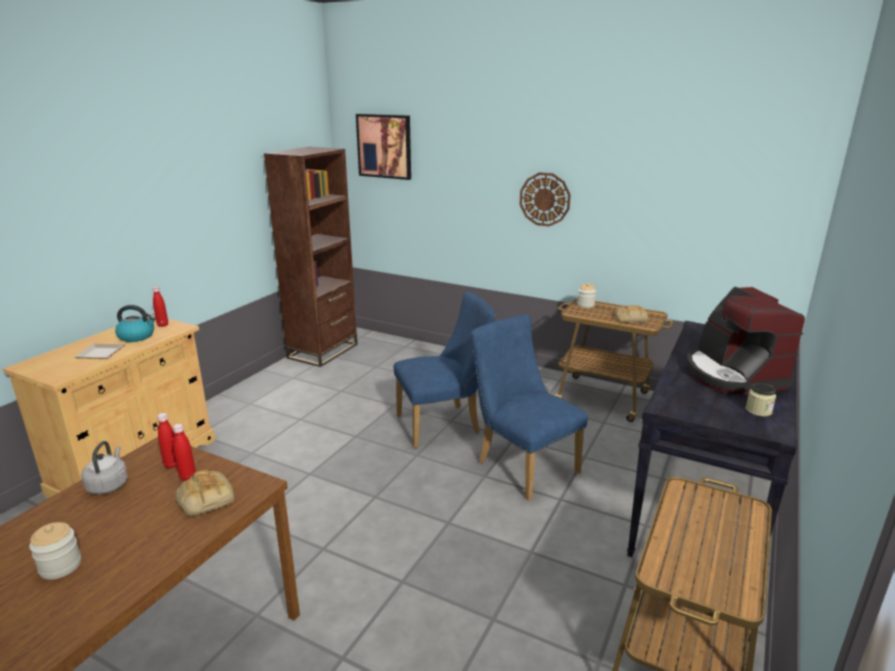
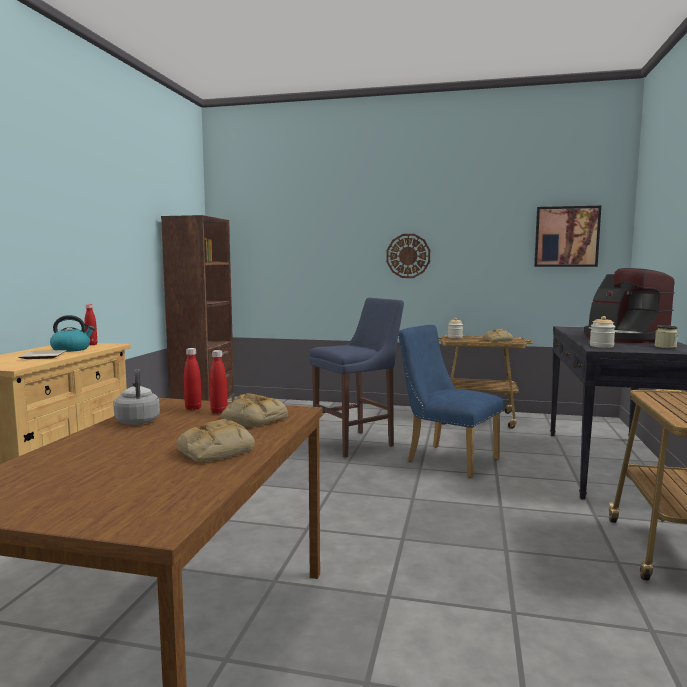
camera: 15 degrees left, 15 degrees down
(60, 566) = (146, 459): jar -> jar (601, 346)
(124, 561) = (215, 451): none -> bread
(384, 146) = (259, 223): picture -> picture (566, 236)
(444, 424) = (357, 443): blue chair -> blue stool

